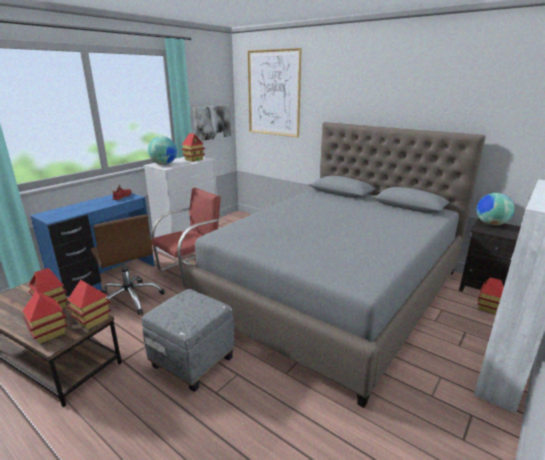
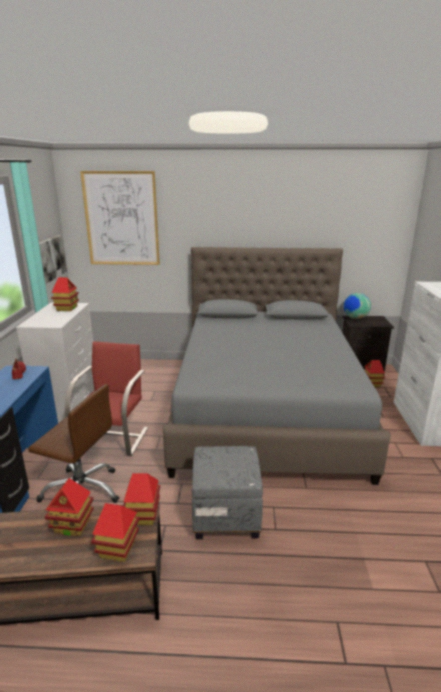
camera: 35 degrees left, 0 degrees up
(164, 164) = (42, 321): globe -> none

